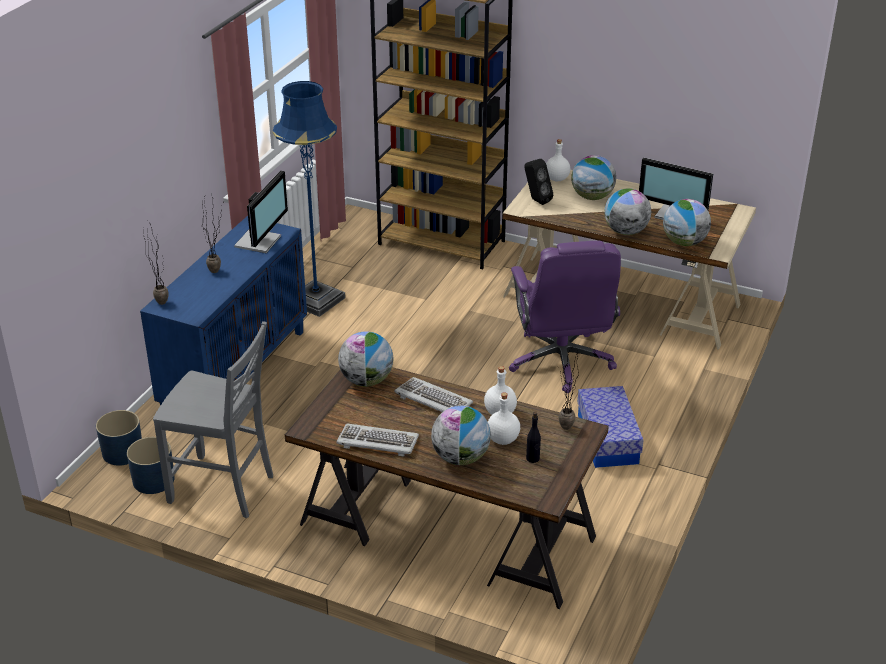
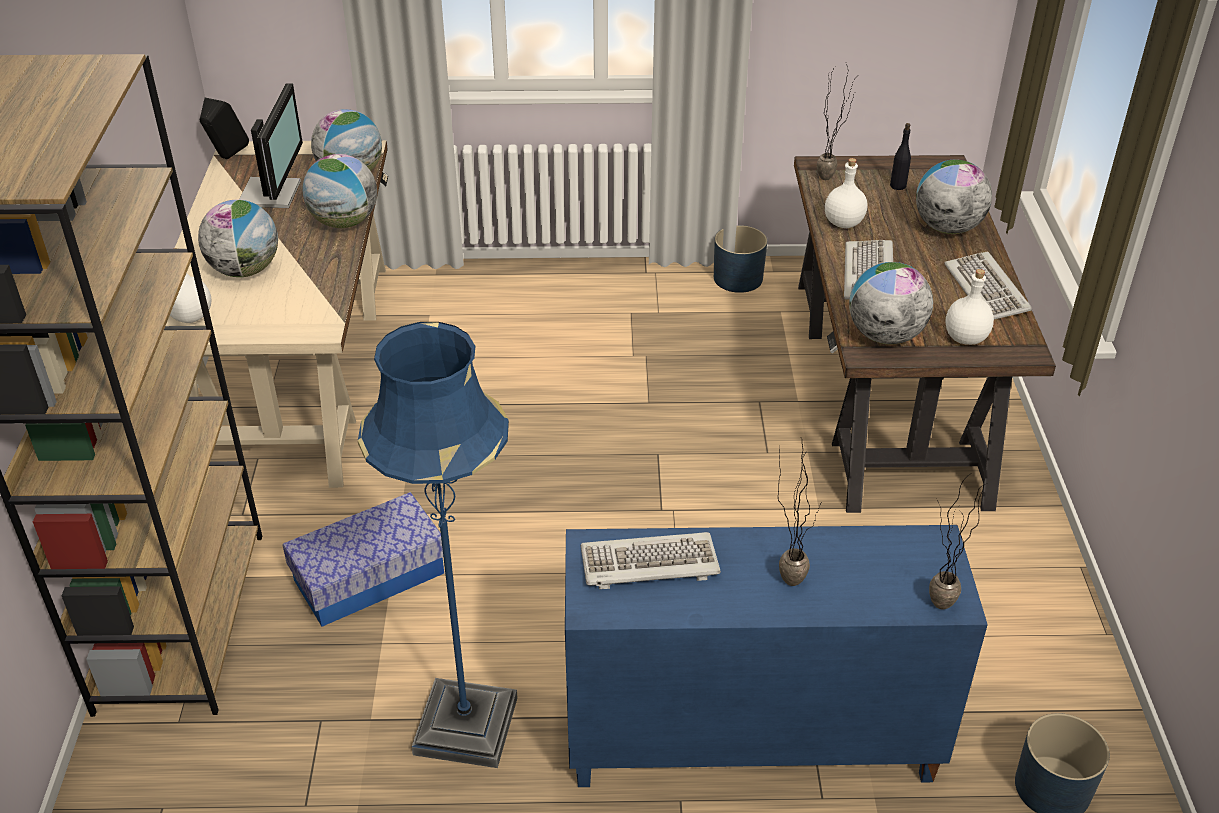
camera: 115 degrees left, 5 degrees up
(153, 480) = (1067, 708): blue planter -> blue planter (738, 278)
(223, 489) = (1007, 617): grey chair -> none
(260, 241) = (649, 564): monitor -> keyboard
(502, 439) = (888, 210): white bottle -> white bottle (966, 338)
(536, 200) = (281, 319): black speaker -> black speaker (227, 158)
(561, 362) = (489, 386): purple office chair -> none
(607, 439) = (628, 314): storage box -> storage box (369, 576)

